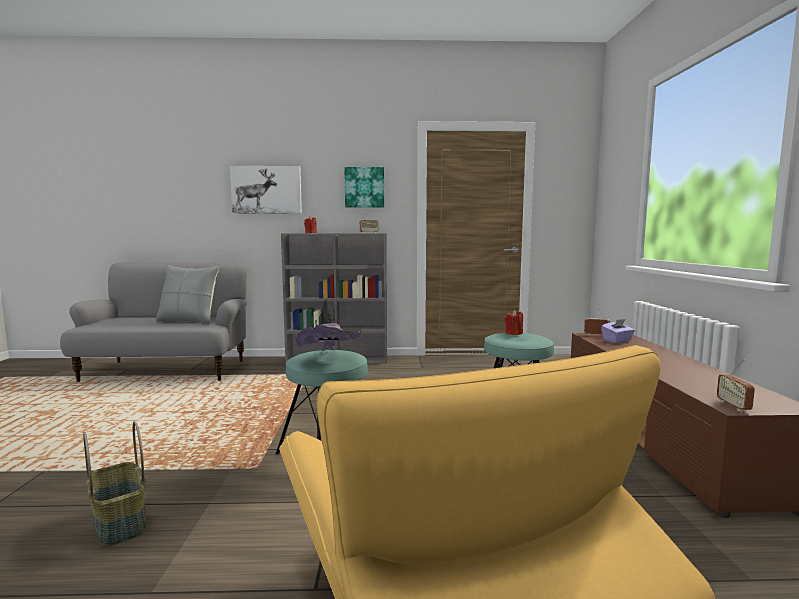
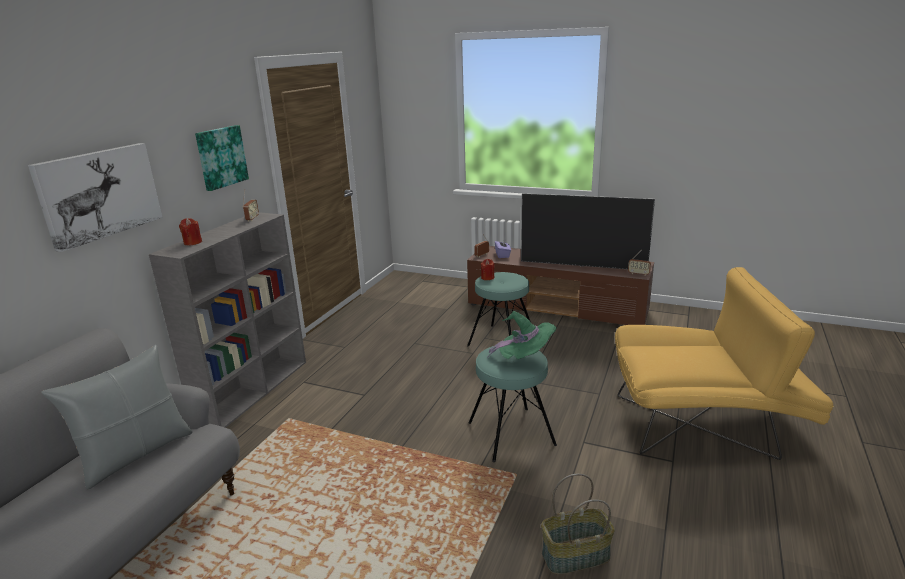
camera: 65 degrees left, 15 degrees up
(328, 361) = (525, 358): black hat -> green hat
(675, 373) = (582, 266): none -> television

